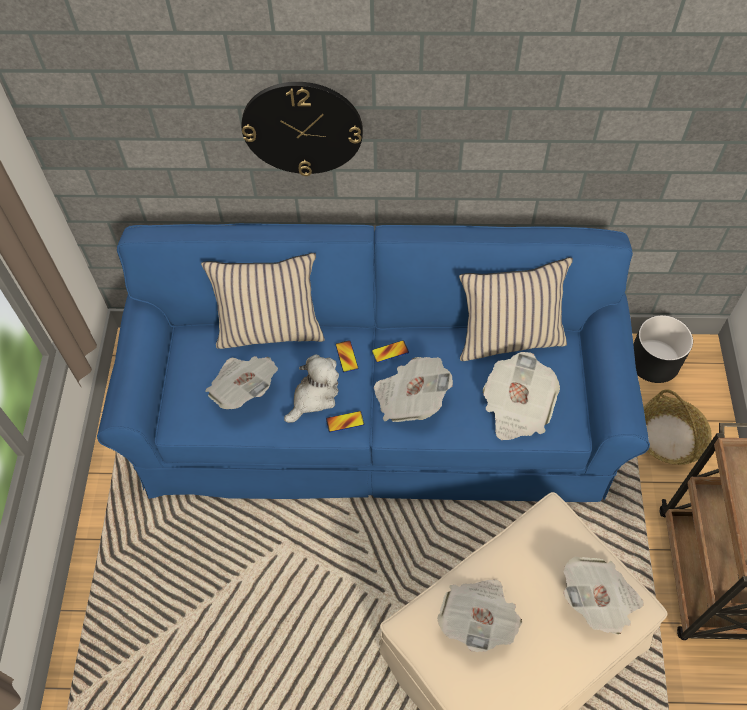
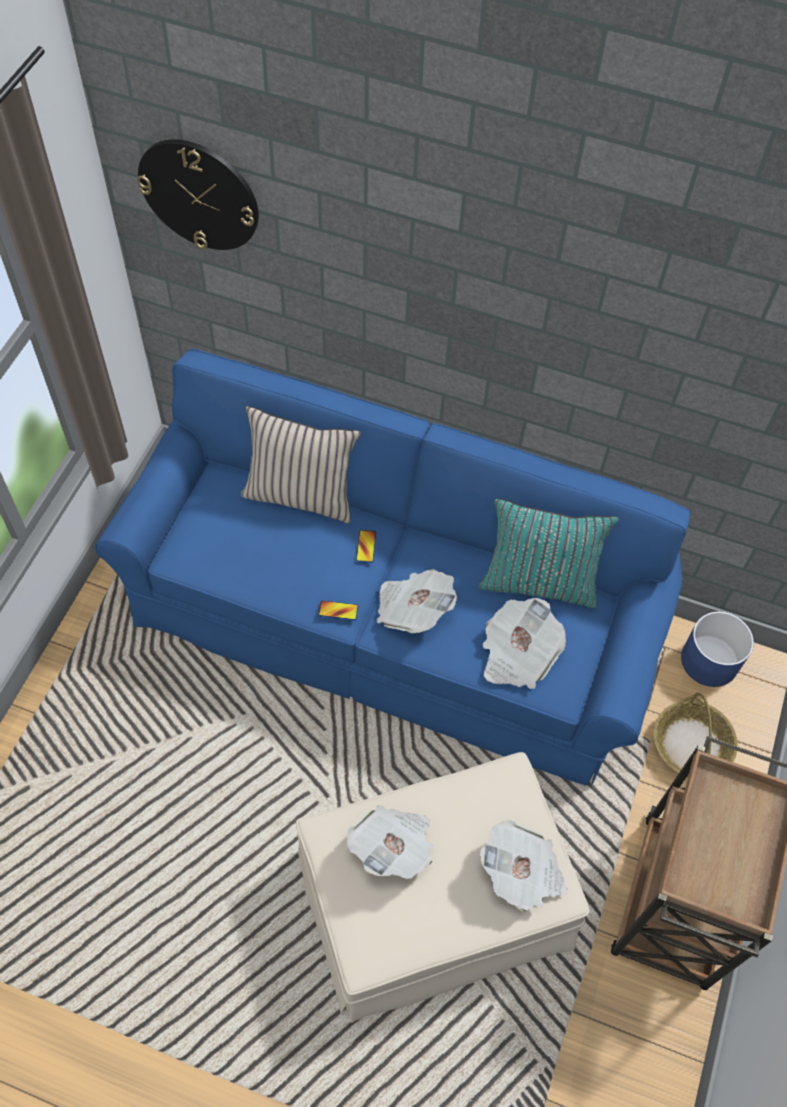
camera: 15 degrees right, 0 degrees up
(243, 389) = (251, 545): newspaper -> none
(302, 128) = (379, 303): wall clock -> wall clock (199, 194)
(314, 396) = (318, 575): plush toy -> none
(390, 352) = (411, 556): phone -> none
(509, 338) = (539, 581): beige pillow -> turquoise pillow
(654, 361) = (710, 660): black planter -> blue planter

